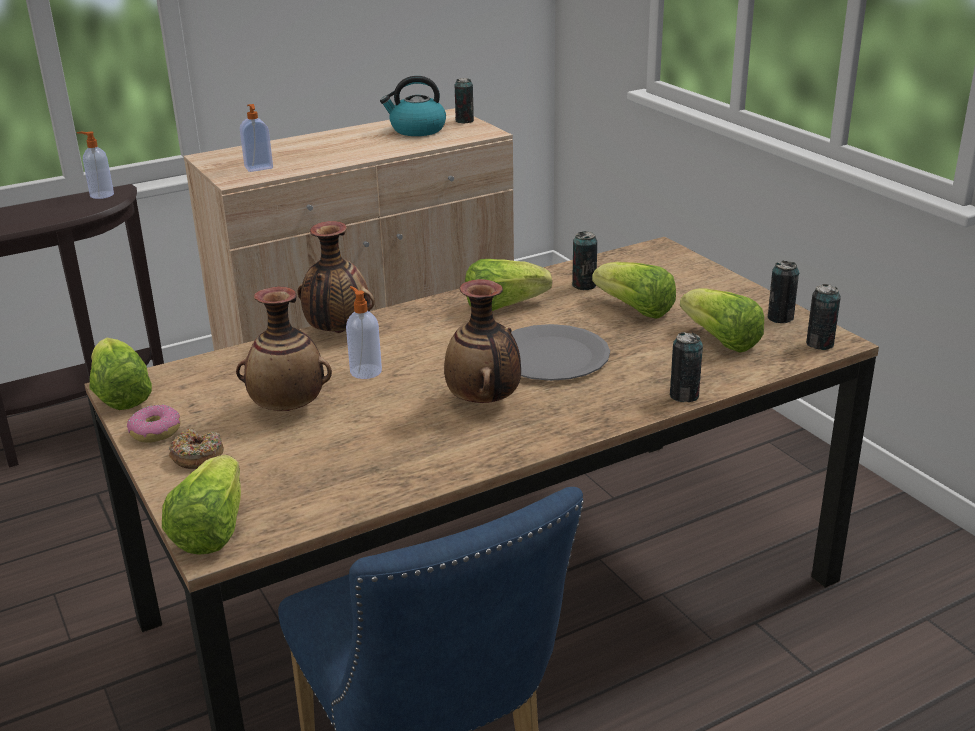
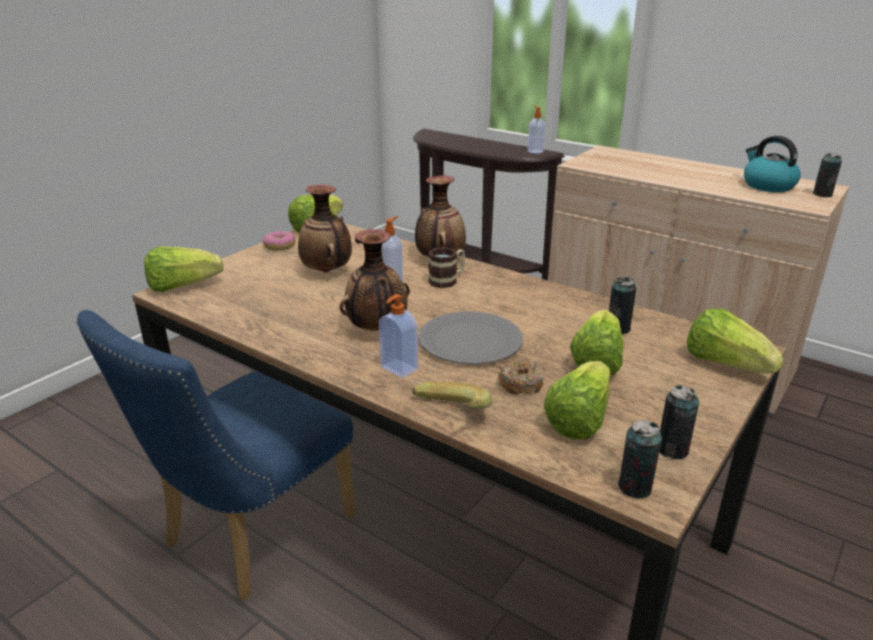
camera: 65 degrees right, 0 degrees up
(197, 457) = (258, 263): donut -> donut (520, 384)
(259, 168) = (608, 164): soap dispenser -> soap dispenser (398, 369)
(399, 339) = (447, 280): none -> mug
(503, 306) = (539, 304): lettuce -> lettuce (725, 364)
(684, 396) = (449, 417): can -> banana

